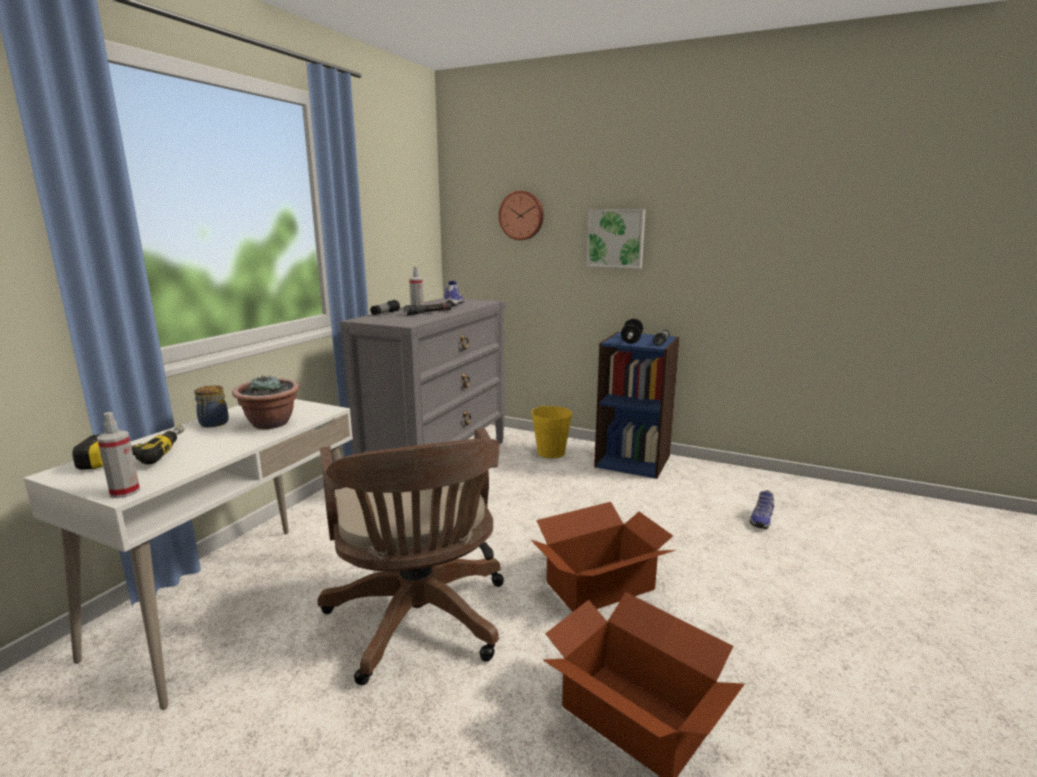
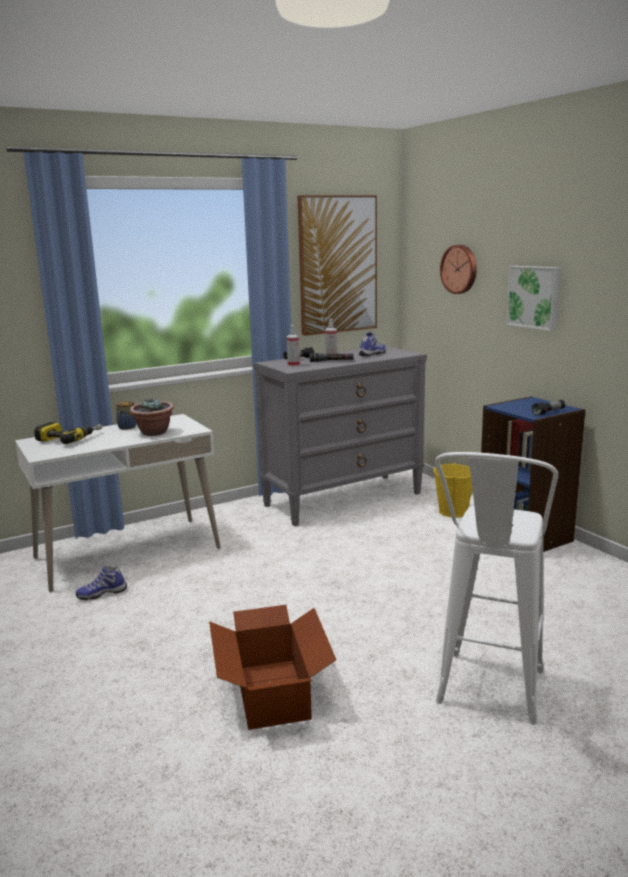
camera: 35 degrees right, 0 degrees up
(125, 492) = (41, 456): spray bottle -> spray bottle (293, 365)
(393, 210) = (337, 265): none -> picture
(420, 623) = (209, 597): brown office chair -> none
(601, 586) = (356, 617): cardboard box -> none
(631, 340) = (521, 407): dumbbell -> none
(761, 519) = (582, 618): shoe -> shoe (102, 593)
(804, 624) = (488, 699): none -> white stool

